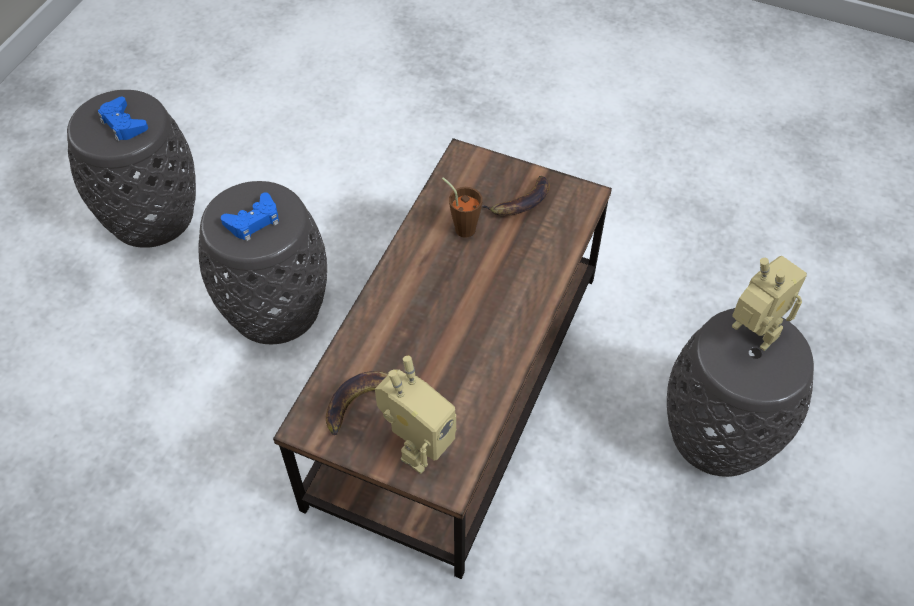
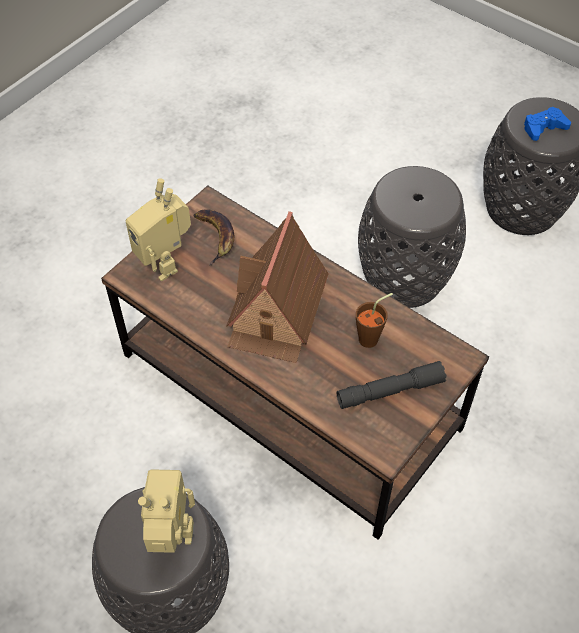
camera: 105 degrees right, 0 degrees up
(253, 221) = (414, 196): blue game controller -> none
(454, 314) = (276, 311): none -> toy house
(520, 203) = (390, 391): banana -> grey flashlight
(750, 336) = (171, 540): toy robot -> toy robot turned 150 degrees counterclockwise

